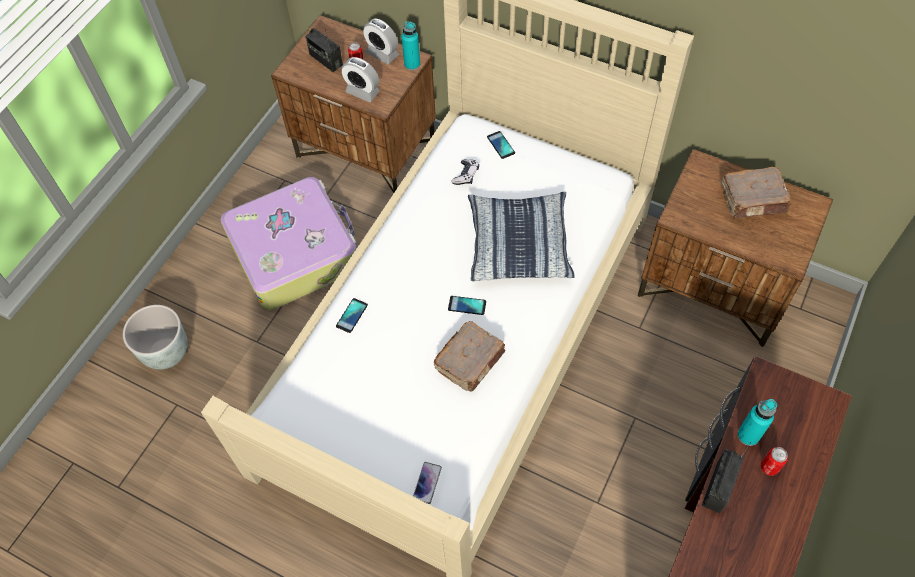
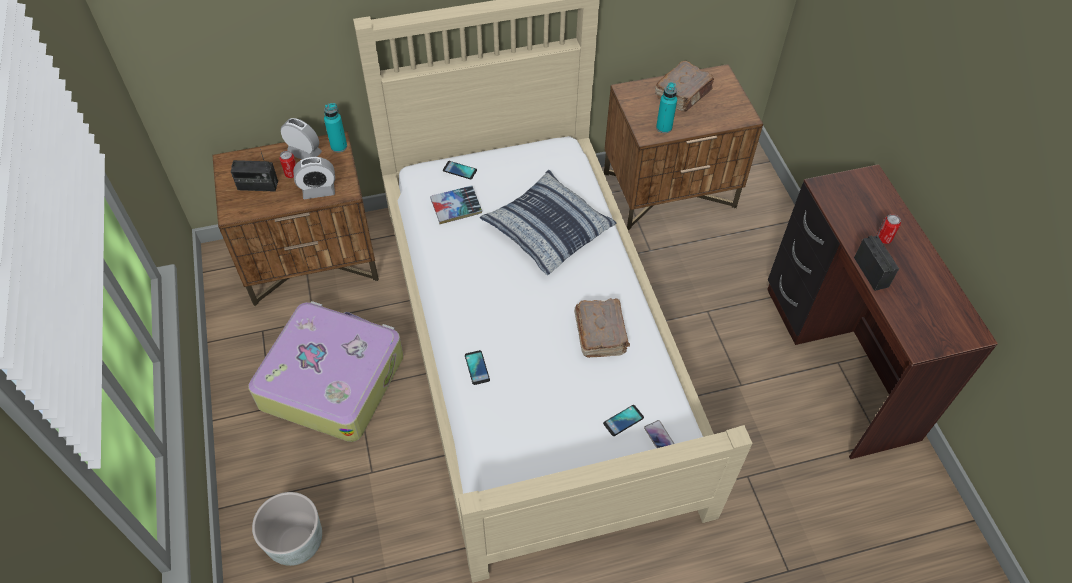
camera: 45 degrees left, 5 degrees down
(382, 54) = (304, 153): alarm clock -> alarm clock turned 150 degrees counterclockwise
(466, 175) = (456, 208): game controller -> book
(467, 305) = (556, 298): phone -> phone (623, 420)
(748, 435) = (853, 229): turquoise bottle -> turquoise bottle (664, 127)

